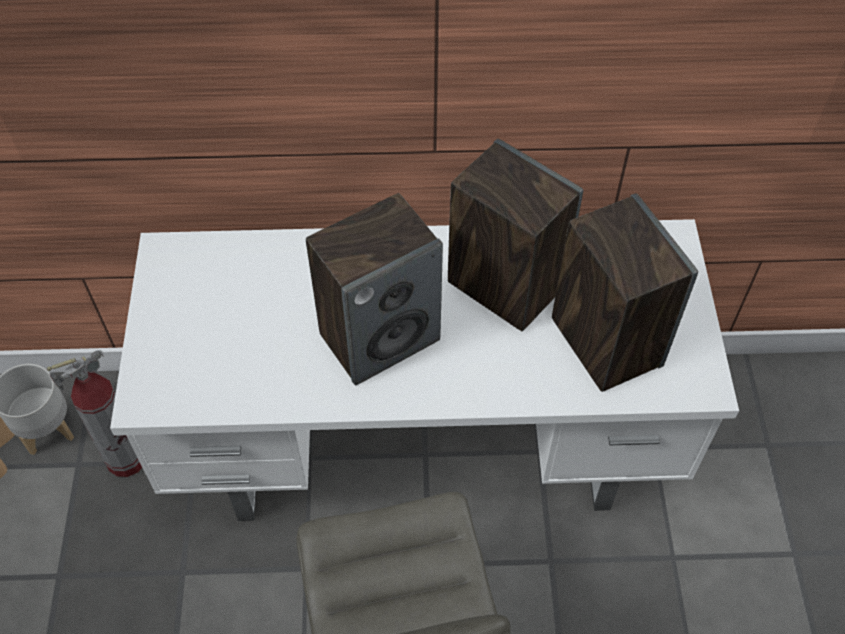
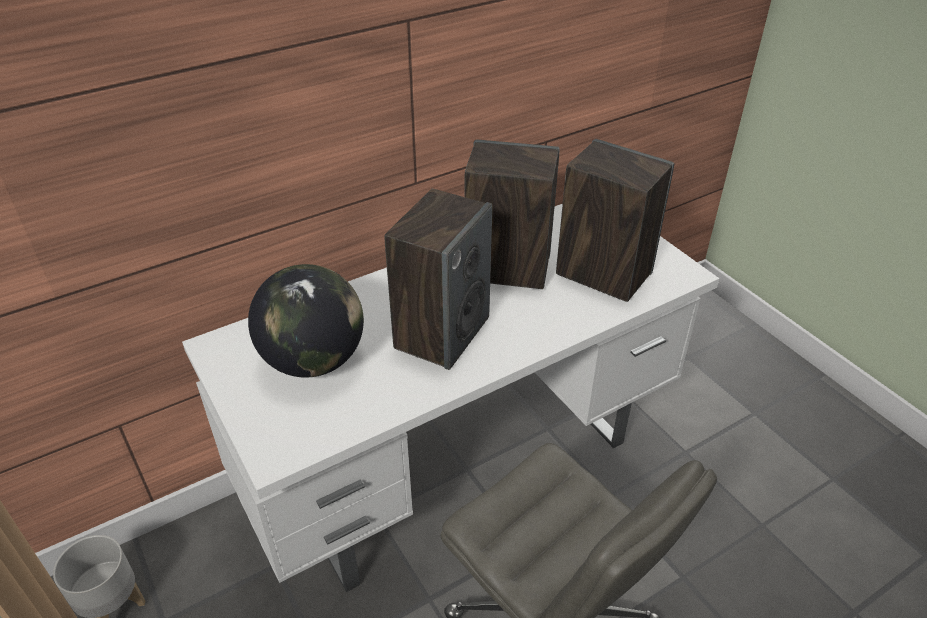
camera: 30 degrees left, 15 degrees down
(127, 458) = (210, 593): fire extinguisher -> none
(239, 312) = (313, 361): none -> globe

